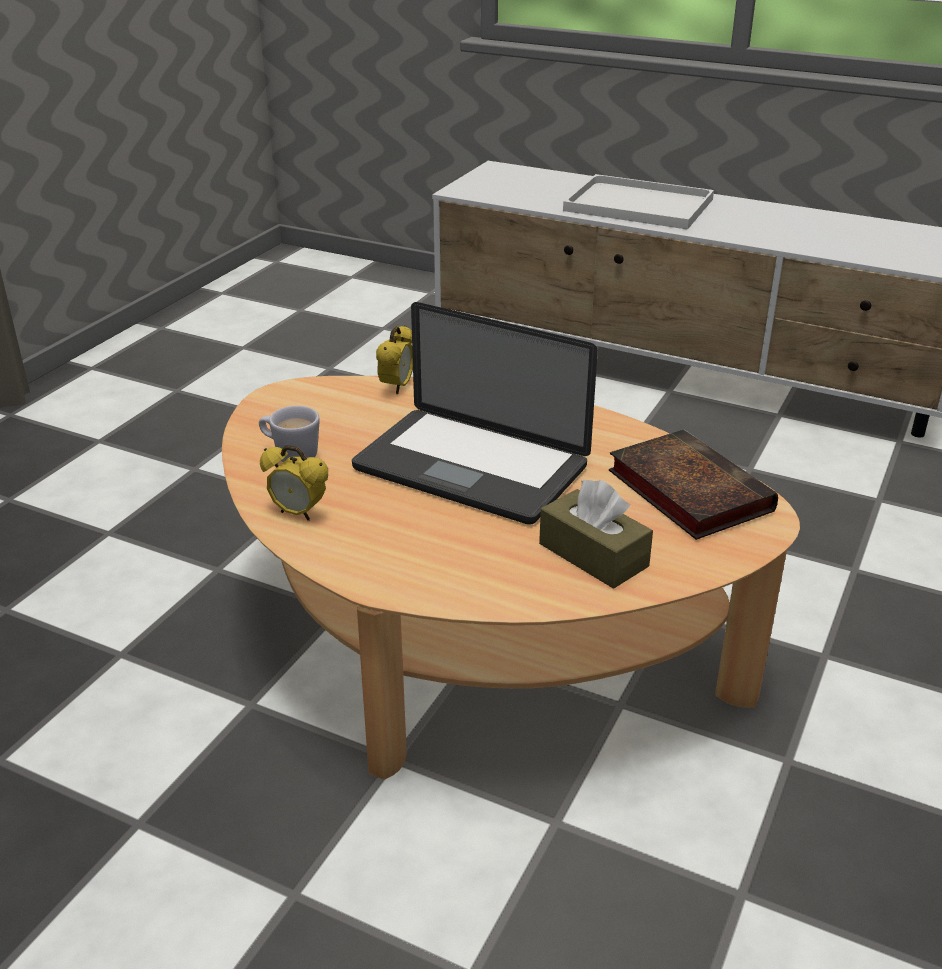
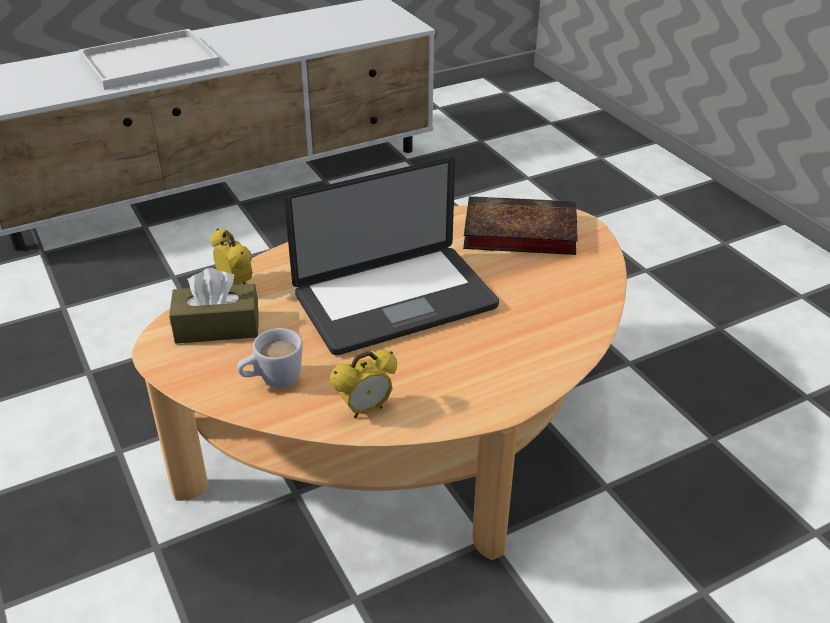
camera: 55 degrees left, 5 degrees up
(593, 555) = (553, 299): brown tissue box -> brown tissue box (217, 327)

